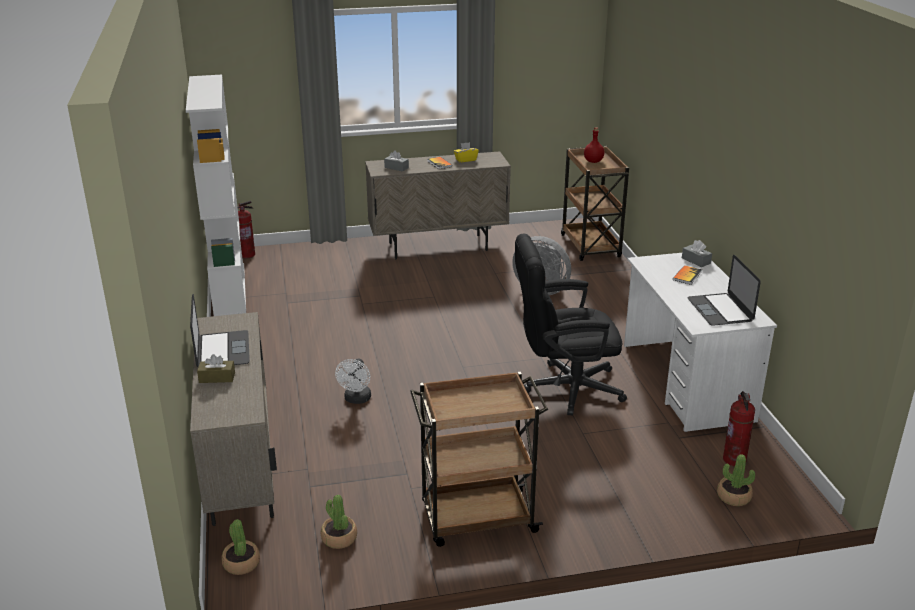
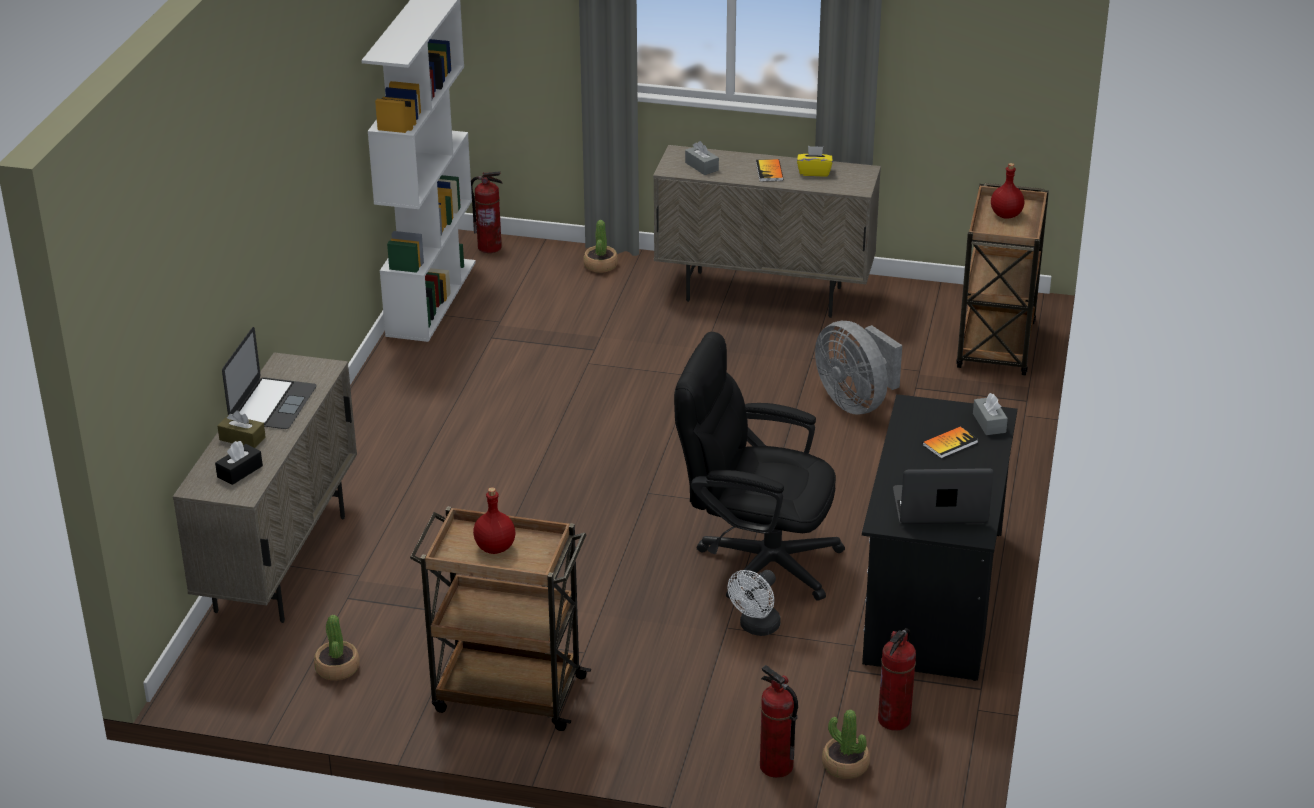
camera: 25 degrees right, 5 degrees up
(233, 400) = (240, 471): none -> black tissue box
(241, 563) = (217, 664): potted plant -> potted plant (600, 265)
(356, 399) = (479, 502): white fan -> white fan (756, 628)
(474, 402) = (495, 547): none -> red bottle
(686, 382) = (933, 597): white desk -> black desk
(693, 511) = (775, 767): none -> fire extinguisher
(720, 309) = (939, 506): laptop -> laptop turned 75 degrees clockwise

